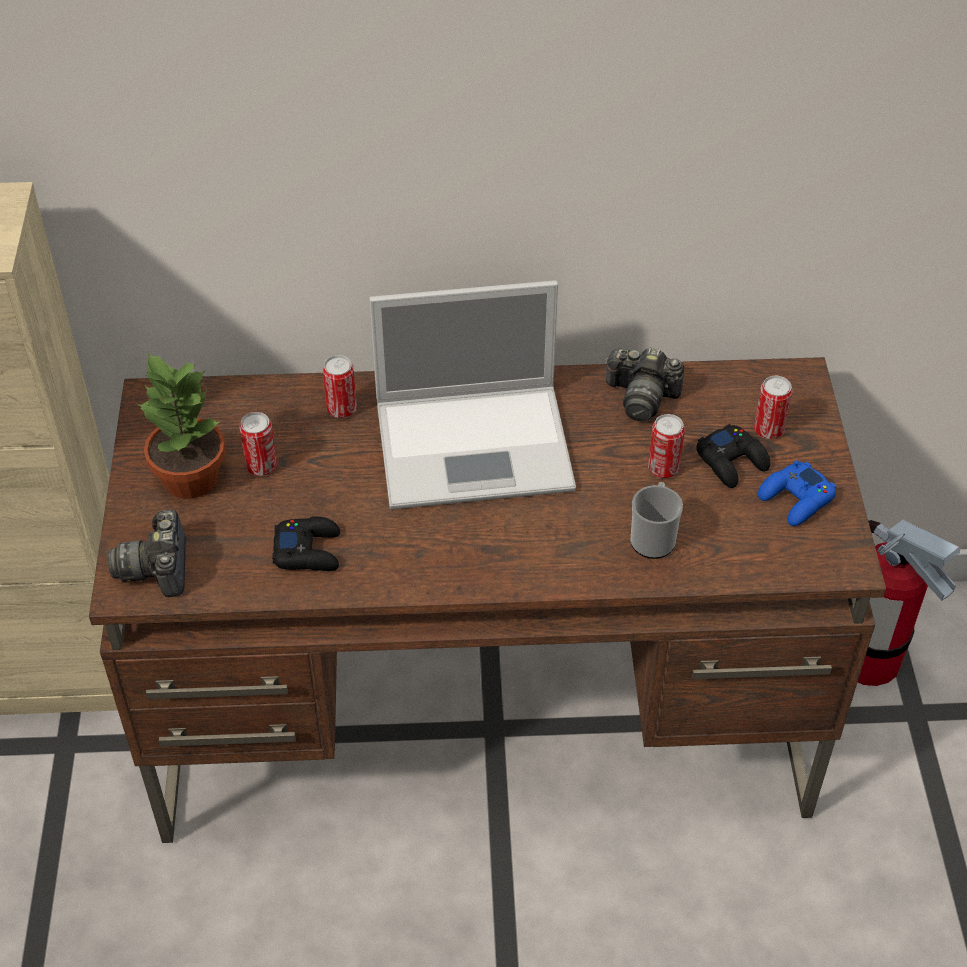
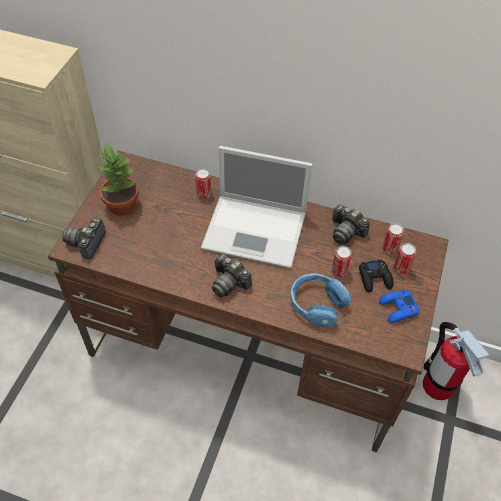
camera: 20 degrees right, 5 degrees up
(261, 466) = (155, 210): can -> can (389, 248)
(308, 551) = (155, 257): black game controller -> none
(474, 551) = (229, 282): none -> camera
(653, 537) = (317, 304): mug -> blue headphones

